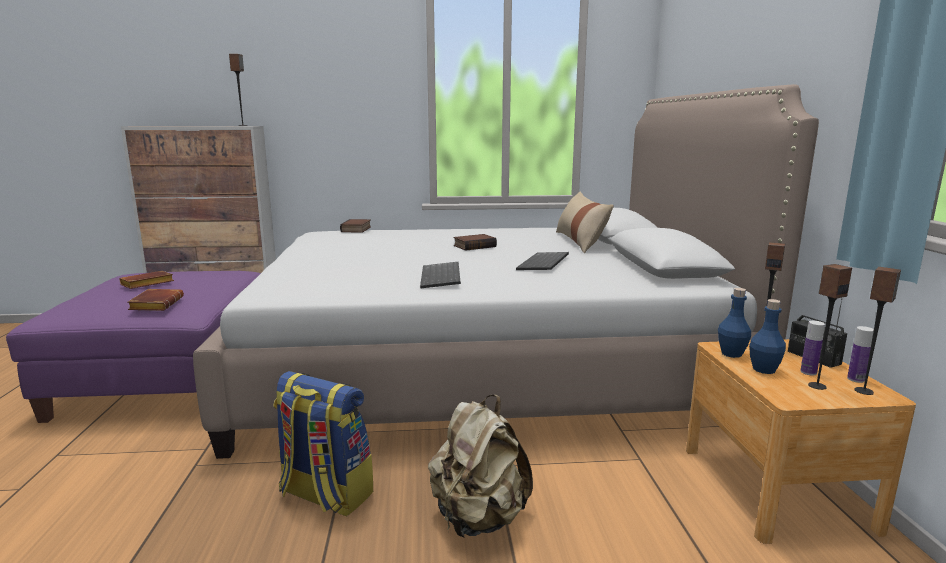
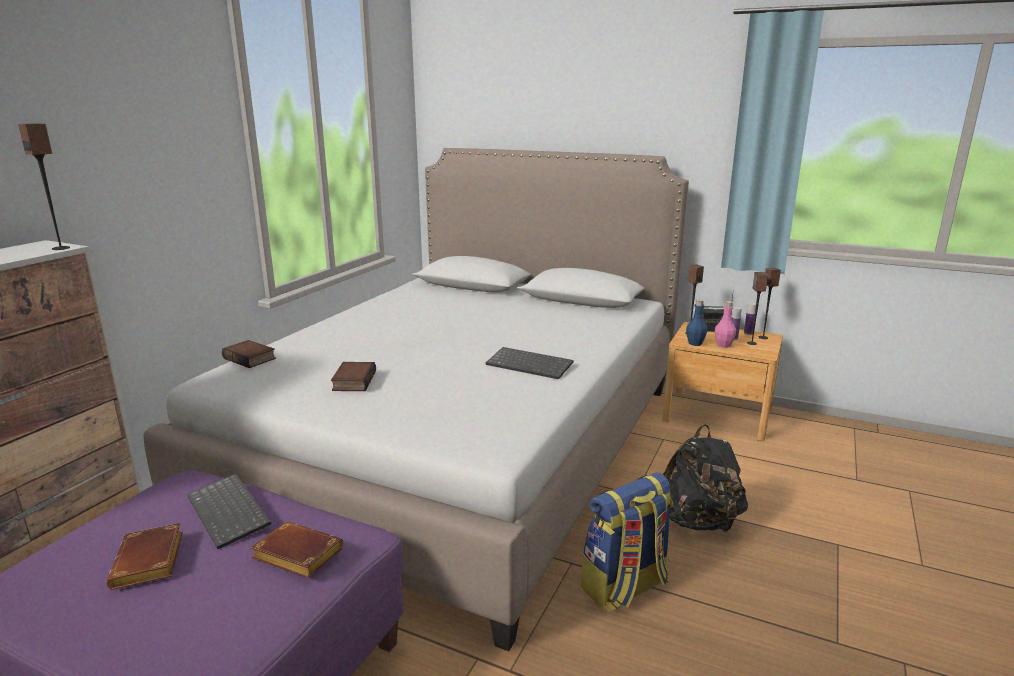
camera: 60 degrees left, 5 degrees up
(474, 246) = (432, 330): book -> book (353, 381)
(478, 518) = (698, 521): beige backpack -> black backpack
(544, 263) = (530, 324): keyboard -> keyboard (230, 512)
(580, 241) = (471, 296): beige pillow -> none
(764, 369) = (723, 345): blue bottle -> pink bottle

